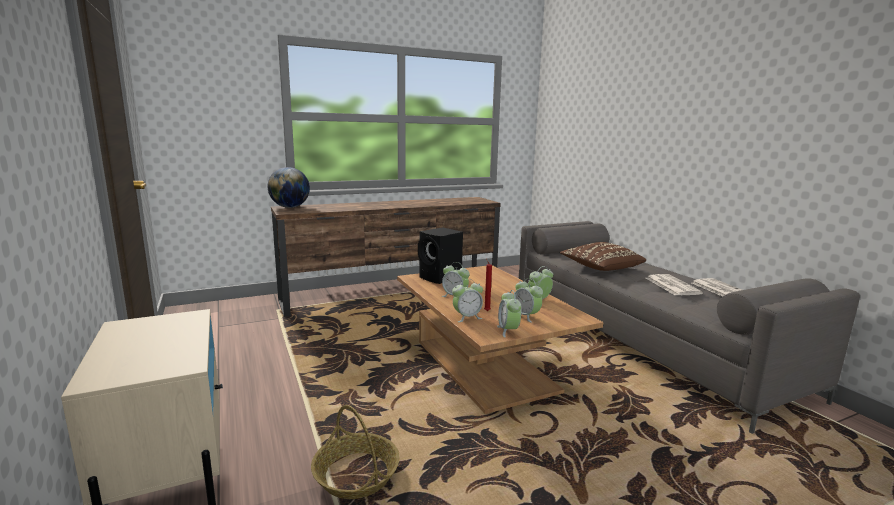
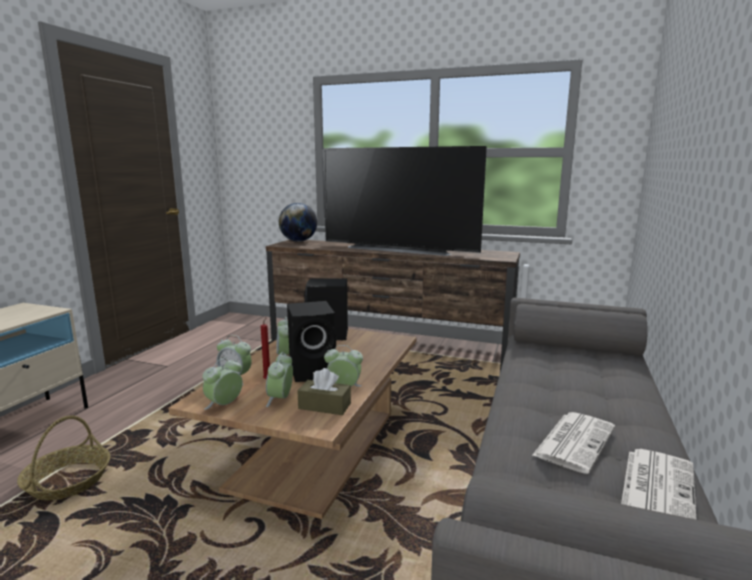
camera: 45 degrees right, 0 degrees up
(402, 203) = (400, 249): none -> television
(497, 298) = (314, 371): none -> black speaker
(555, 310) = (324, 406): none -> brown tissue box
(600, 268) = (539, 380): brown pillow -> none

